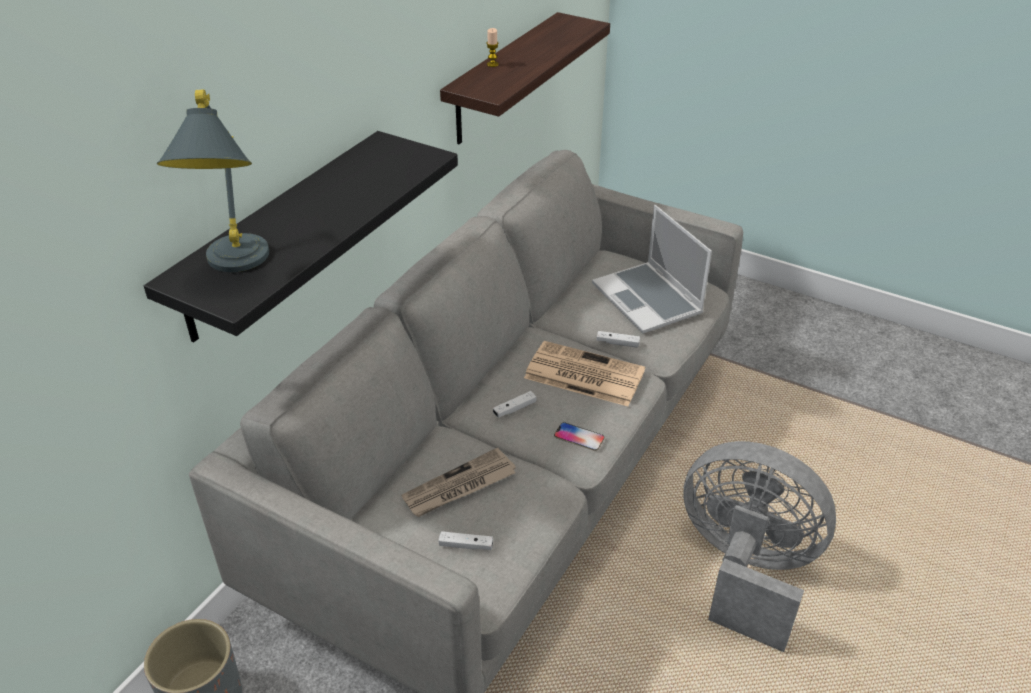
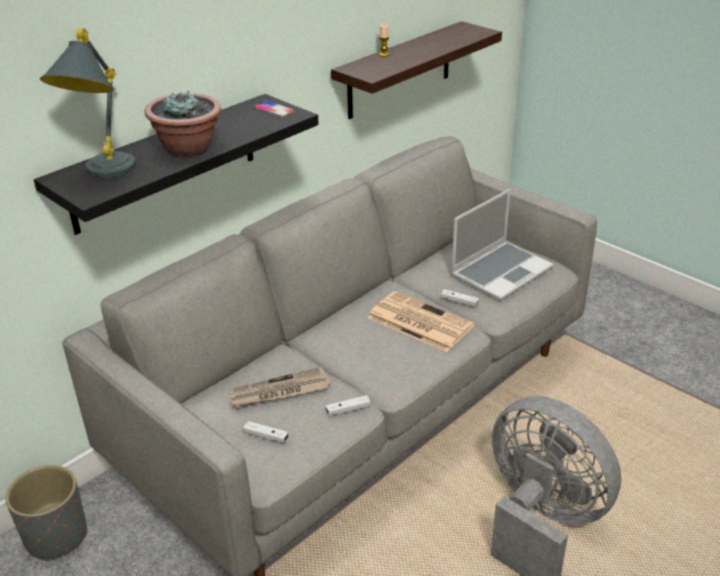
camera: 15 degrees right, 5 degrees down
(325, 219) = (189, 150): none -> potted plant
(514, 409) = (349, 340): white game controller -> white game controller (348, 410)
(579, 437) = (395, 369): phone -> phone (274, 110)
(648, 300) = (501, 271): laptop -> laptop turned 120 degrees counterclockwise

